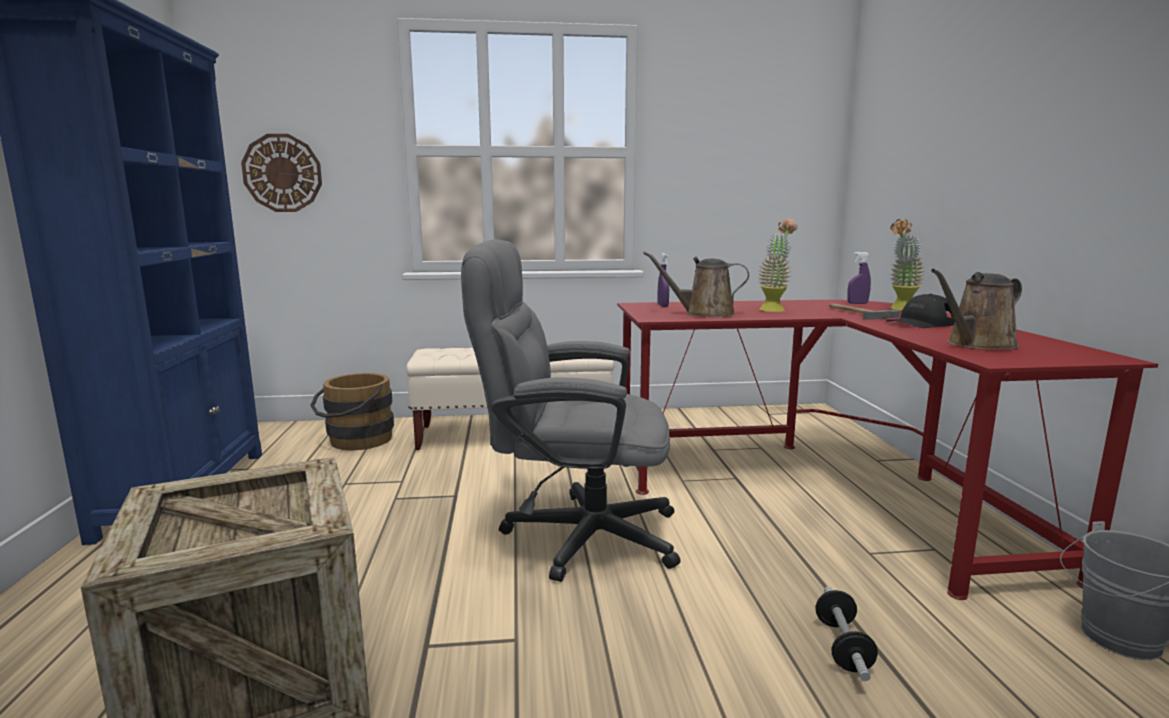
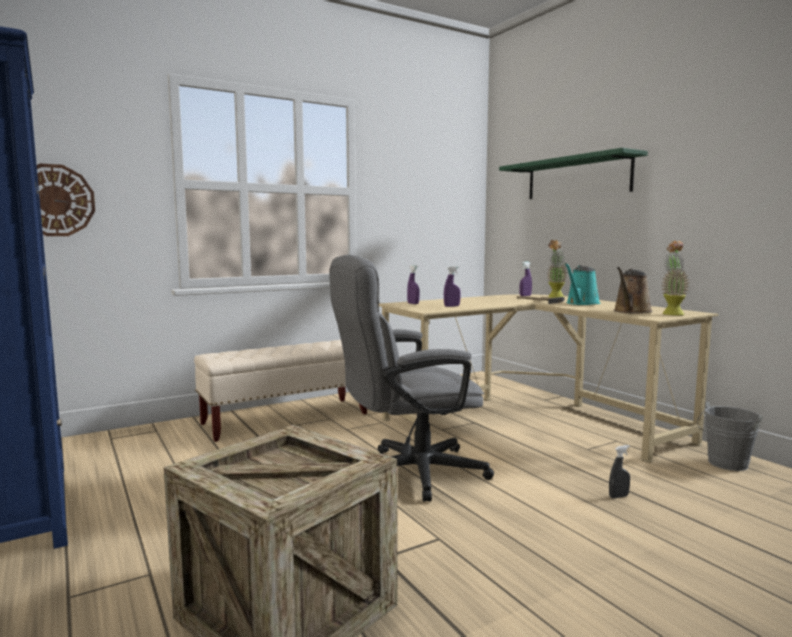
camera: 25 degrees left, 5 degrees down
(356, 441) = (148, 444): brown bucket -> none
(704, 314) = (451, 306): brown watering can -> purple spray bottle
(774, 309) = (487, 301): potted plant -> potted plant (671, 313)
(824, 489) = (531, 420): red desk -> beige desk
(842, 647) = (618, 496): dumbbell -> grey spray bottle
(920, 323) = (581, 303): black cap -> turquoise watering can
(963, 117) = (577, 178): none -> green shelf

